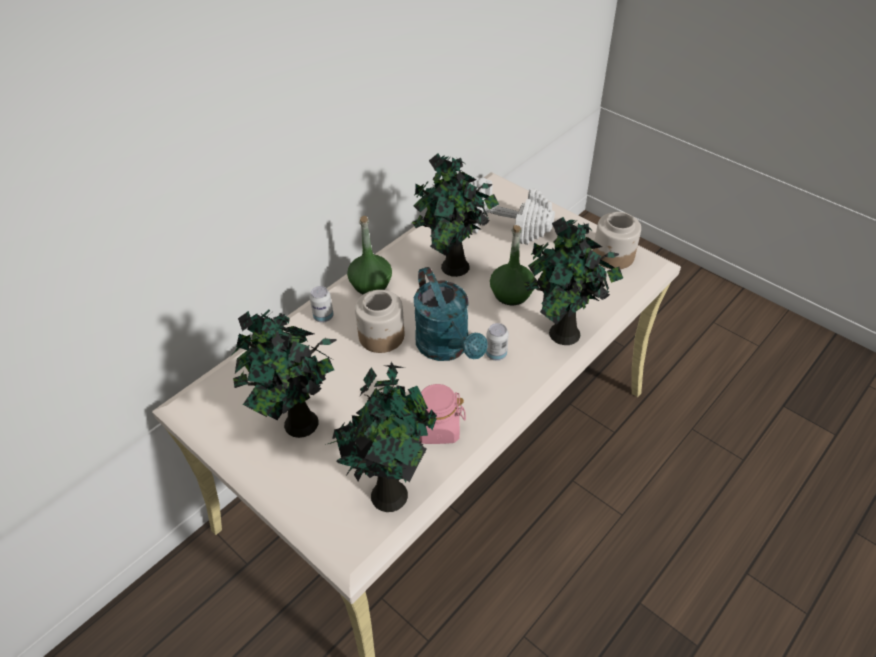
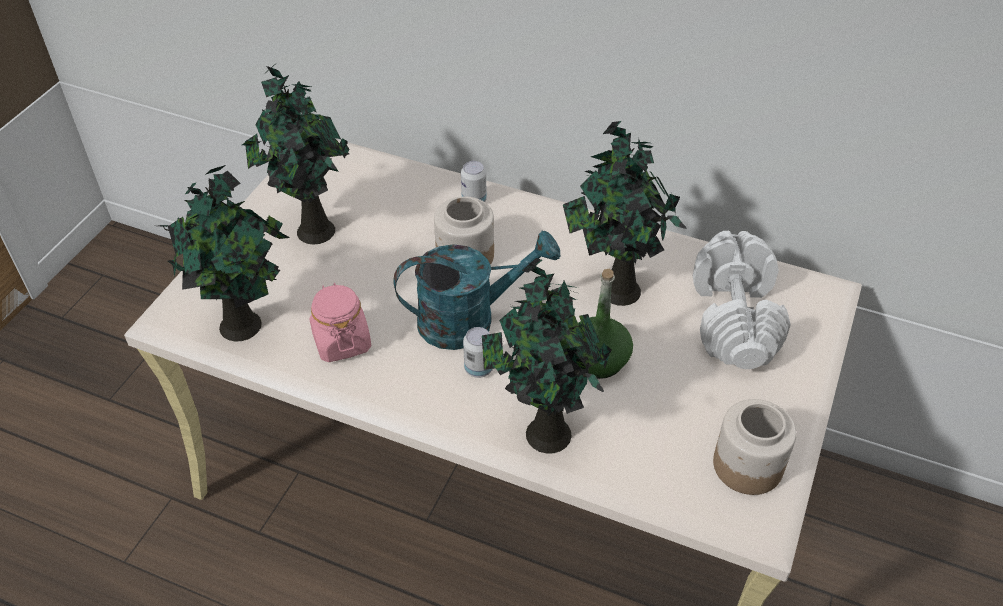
camera: 70 degrees right, 0 degrees up
(371, 284) = (546, 223): green bottle -> none
(447, 348) = (470, 319): turquoise watering can -> turquoise watering can turned 150 degrees counterclockwise

